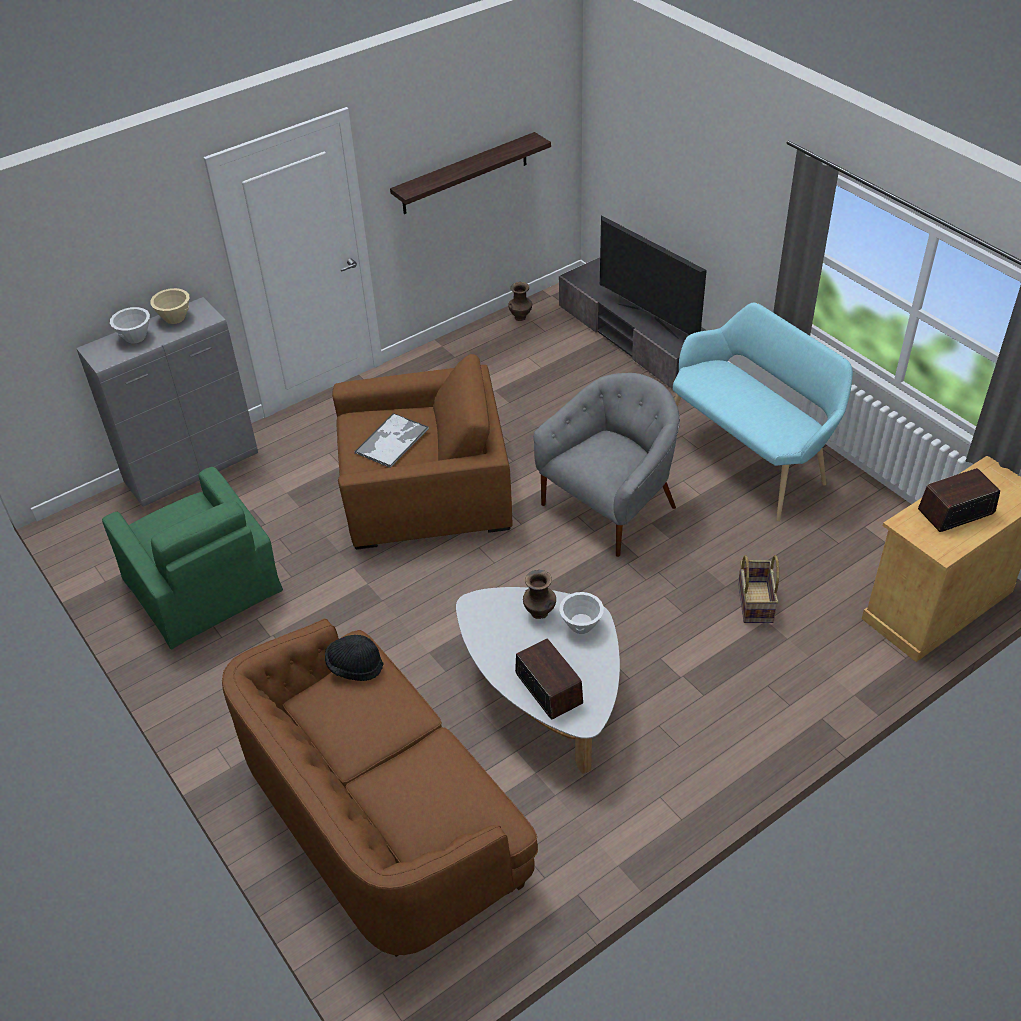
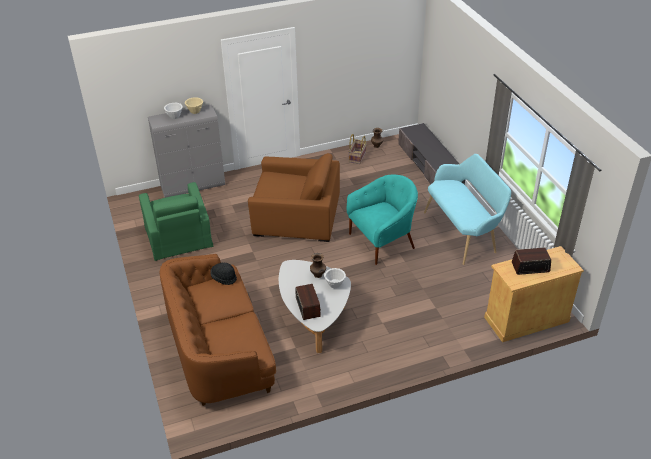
camera: 15 degrees right, 5 degrees down
(392, 440) = (282, 187): tray -> none
(465, 174) = (354, 68): shelf -> none
(610, 506) = (382, 241): grey armchair -> turquoise armchair
(648, 320) = (434, 157): television -> none
(754, 602) = (433, 298): basket -> basket (357, 157)

